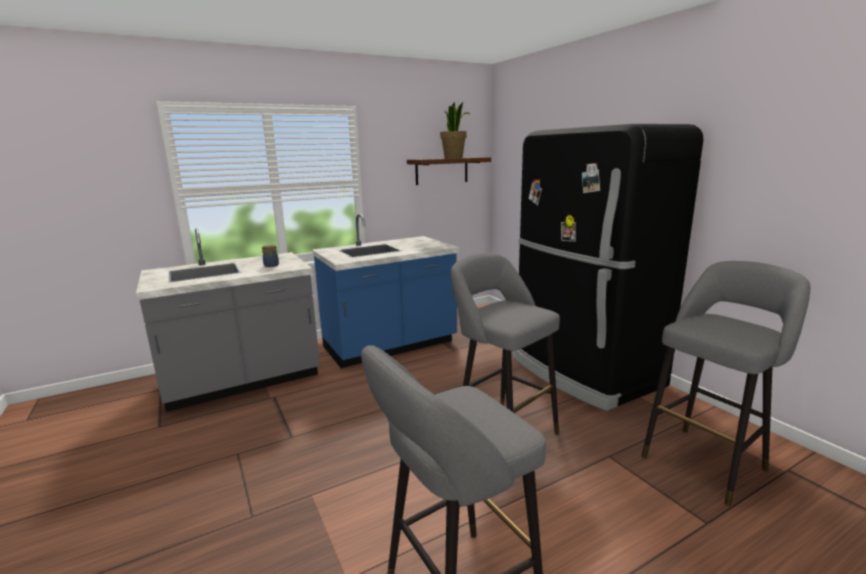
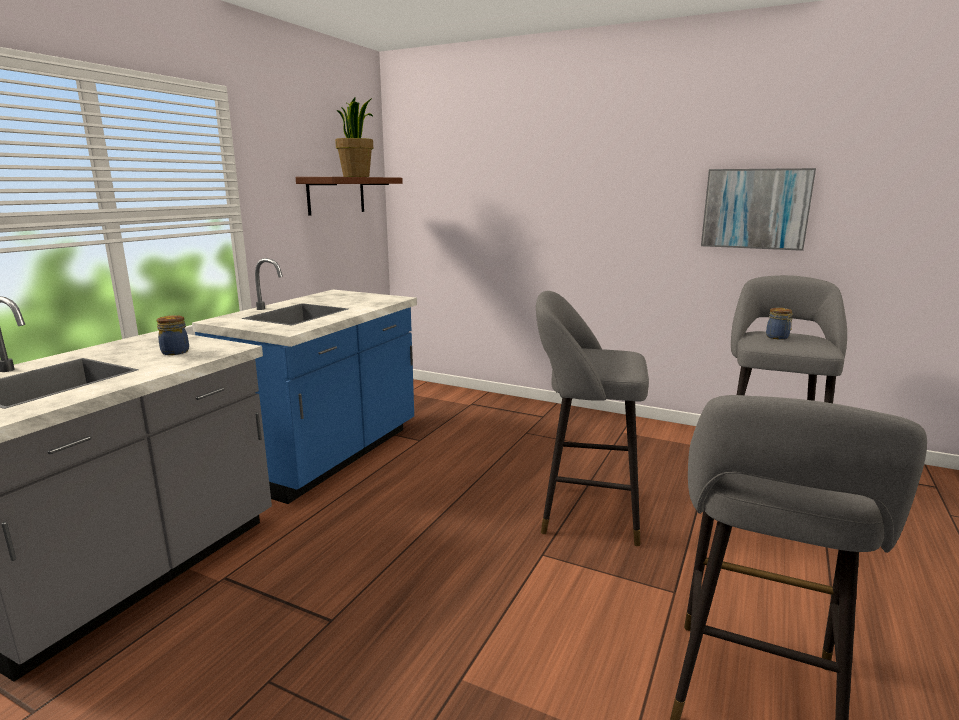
camera: 35 degrees left, 0 degrees up
(584, 372) = (584, 428): black fridge -> none
(715, 323) = (778, 337): none -> jar
(762, 190) = (755, 209): none -> picture

